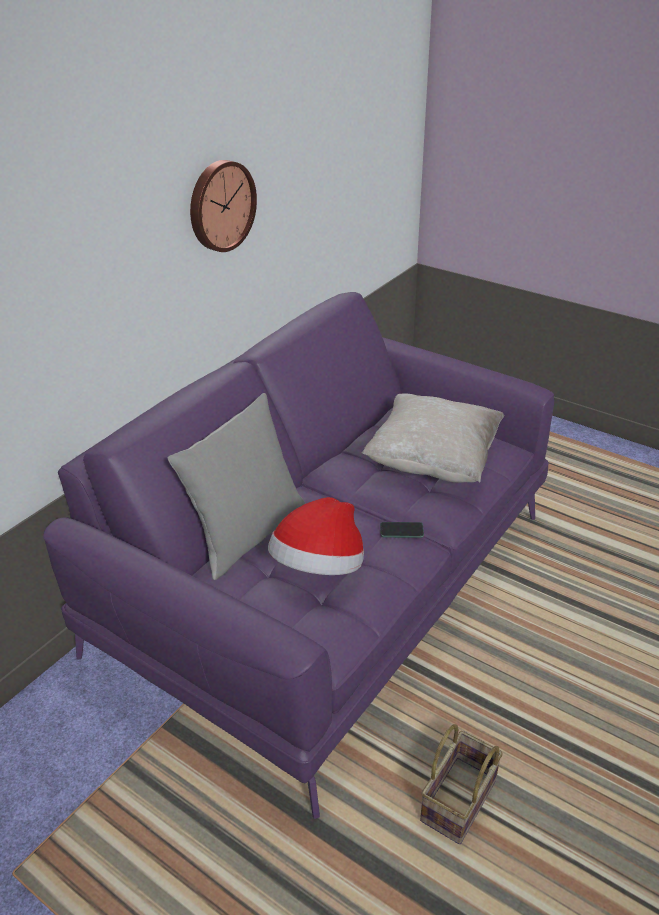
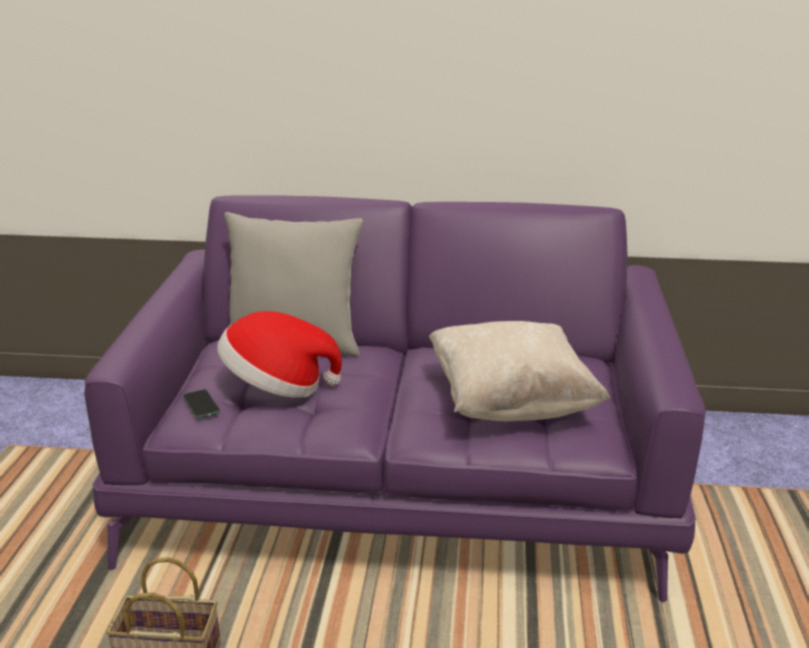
camera: 60 degrees right, 10 degrees down
(220, 205) = (472, 52): wall clock -> none
(401, 530) = (370, 414): phone -> phone (201, 405)

